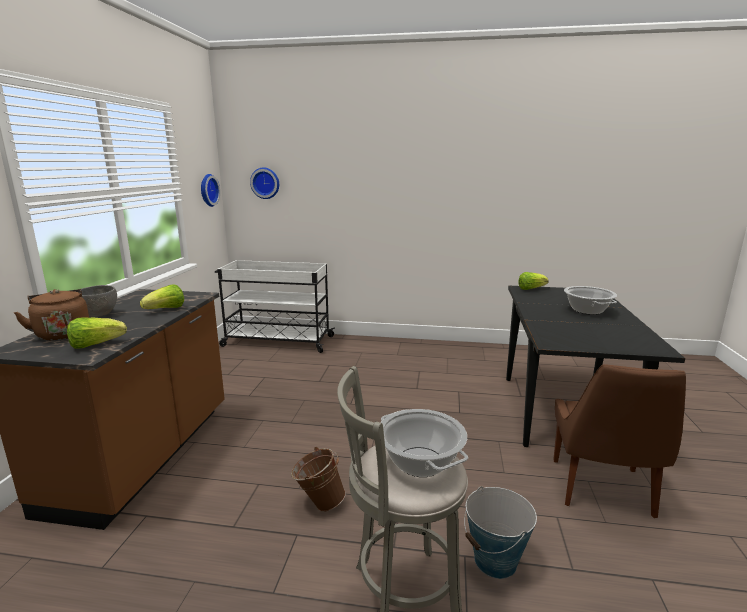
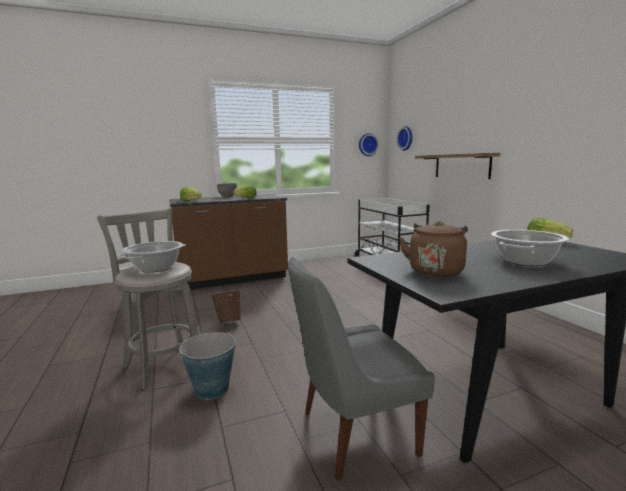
camera: 60 degrees right, 5 degrees down
(62, 334) = (199, 198): brown kettle -> brown kettle (435, 271)
(364, 220) = (461, 166): none -> shelf
(602, 490) = (353, 434): brown chair -> grey chair

